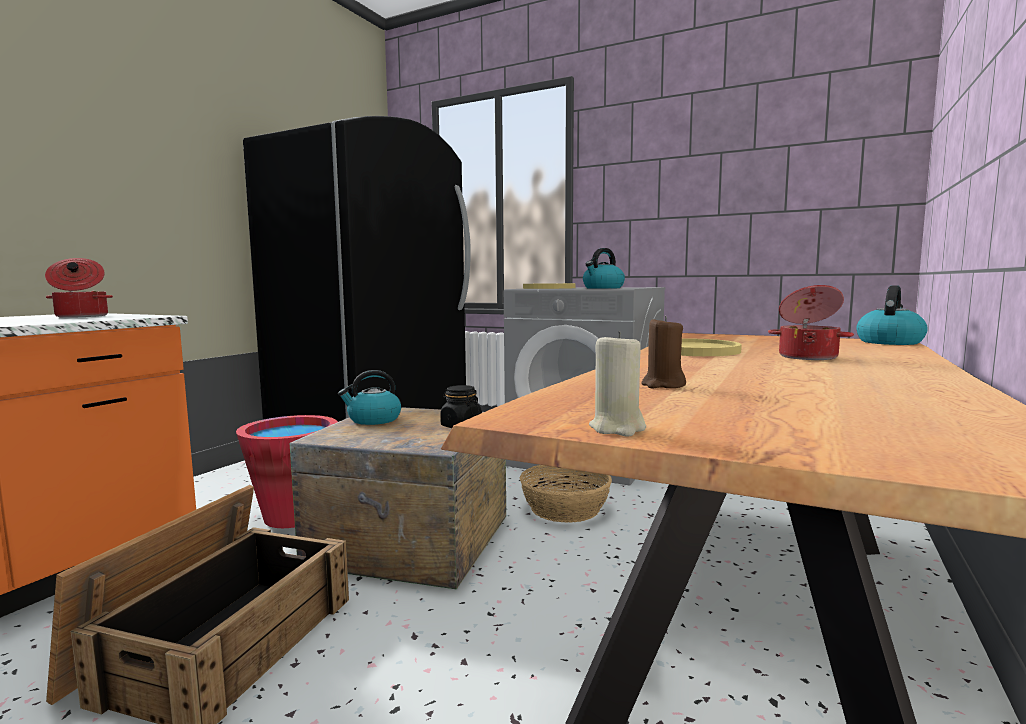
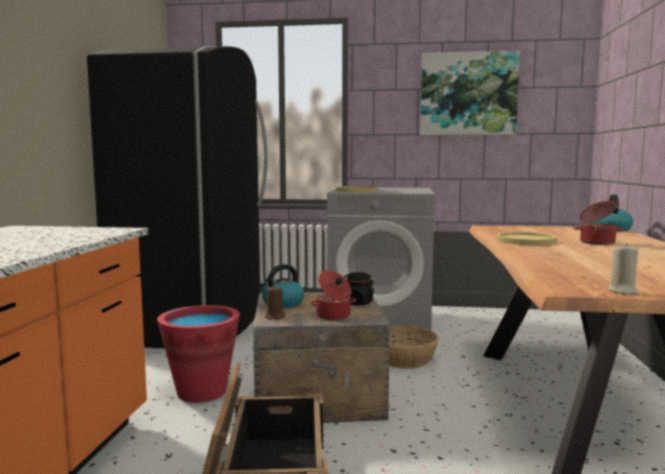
camera: 20 degrees left, 0 degrees up
(81, 316) = (52, 232): cooking pot -> cooking pot (333, 316)
(603, 288) = (403, 191): kettle -> none
(663, 385) = (577, 266): brown candle -> brown candle (274, 317)
(727, 159) = (468, 94): none -> picture

